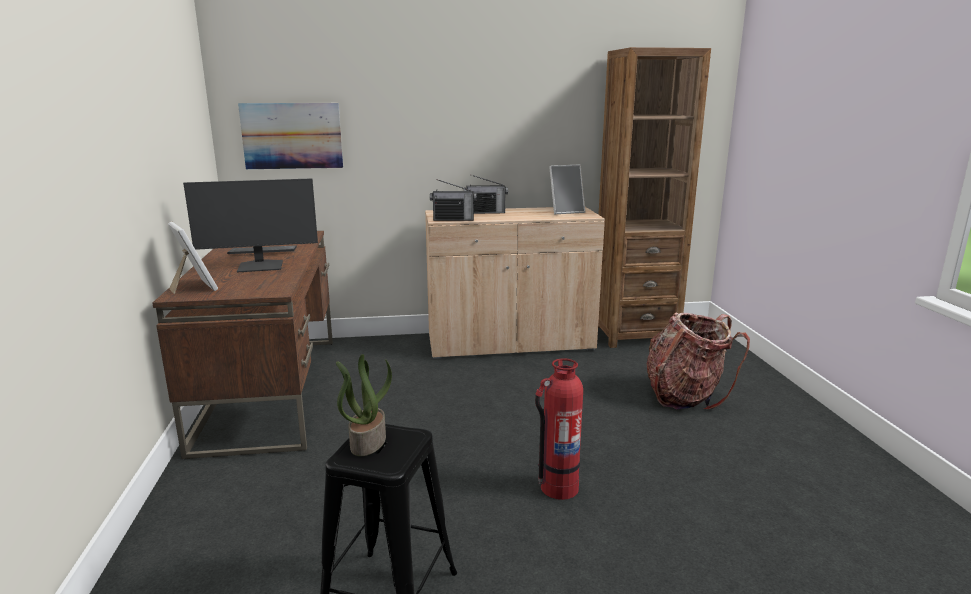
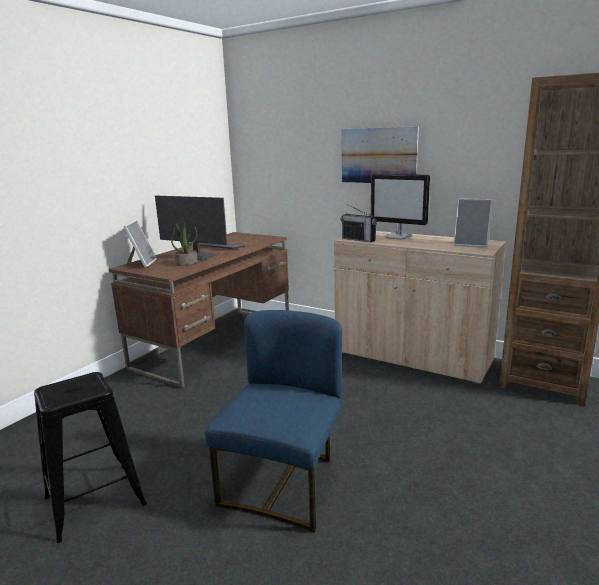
camera: 40 degrees right, 0 degrees up
(292, 136) = (274, 165): picture -> picture (378, 155)
(367, 442) = (73, 384): potted plant -> potted plant (186, 263)
(485, 212) = (398, 237): radio -> monitor
(558, 487) = (284, 483): fire extinguisher -> blue chair
(685, 396) = (510, 457): backpack -> none

